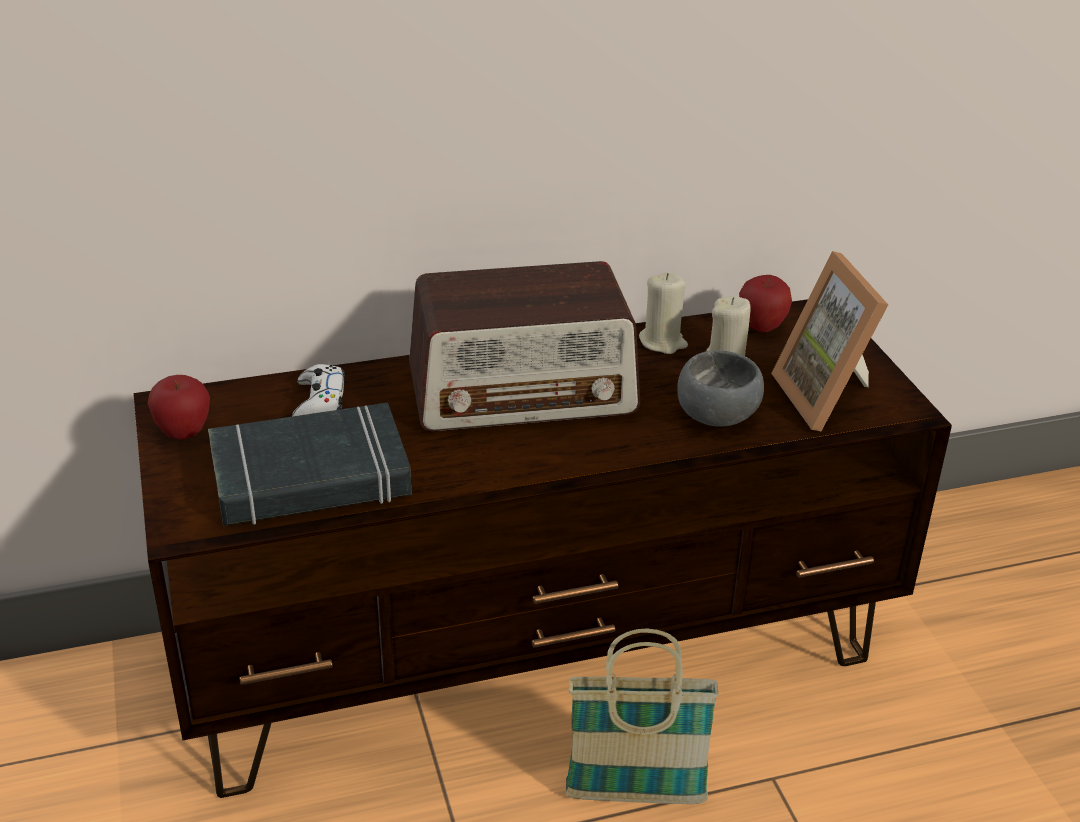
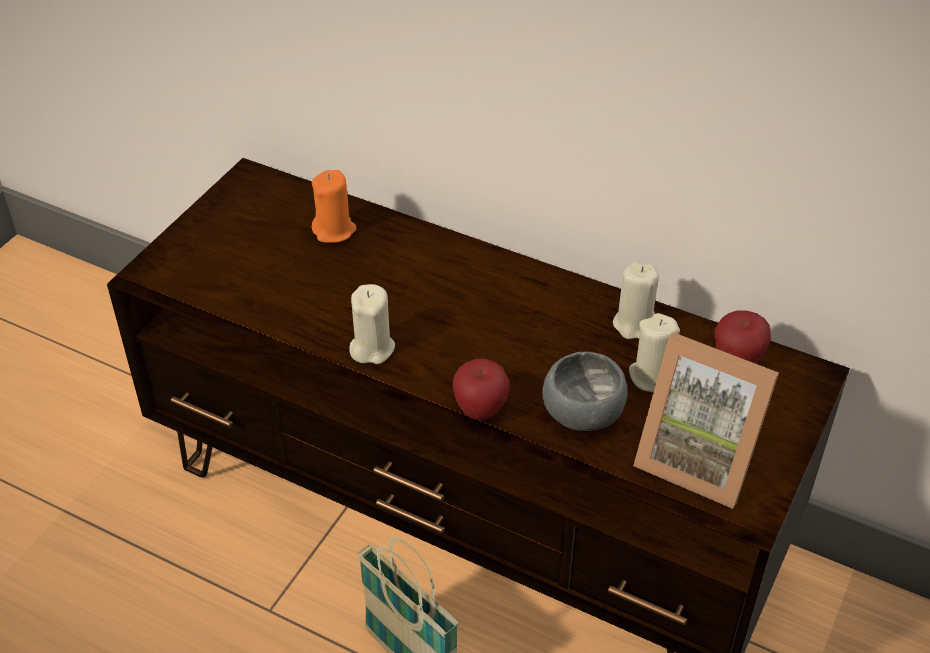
camera: 45 degrees right, 10 degrees up
(184, 433) = (231, 205): apple -> apple (480, 410)
(310, 477) = (256, 284): black book -> none
(320, 402) = (334, 230): white game controller -> orange candle
(490, 465) = (372, 348): none -> beige candle
(523, 391) = (474, 303): radio -> none
(830, 398) = (698, 458): picture frame -> picture frame turned 90 degrees counterclockwise

